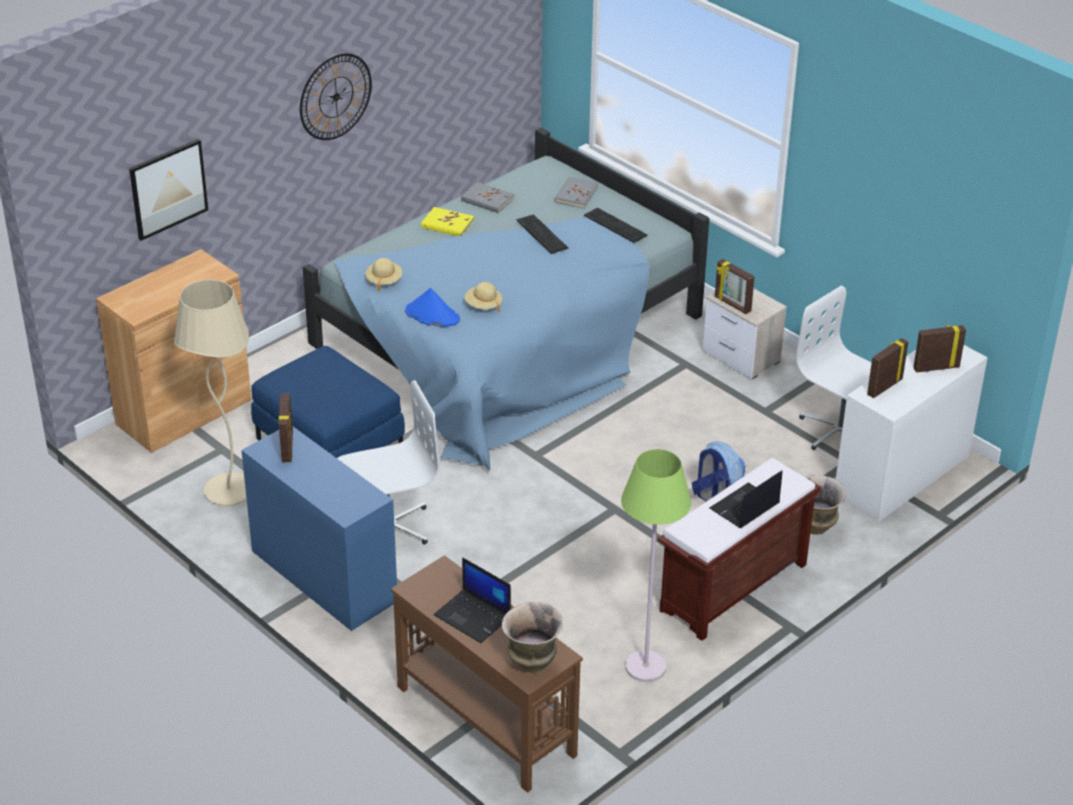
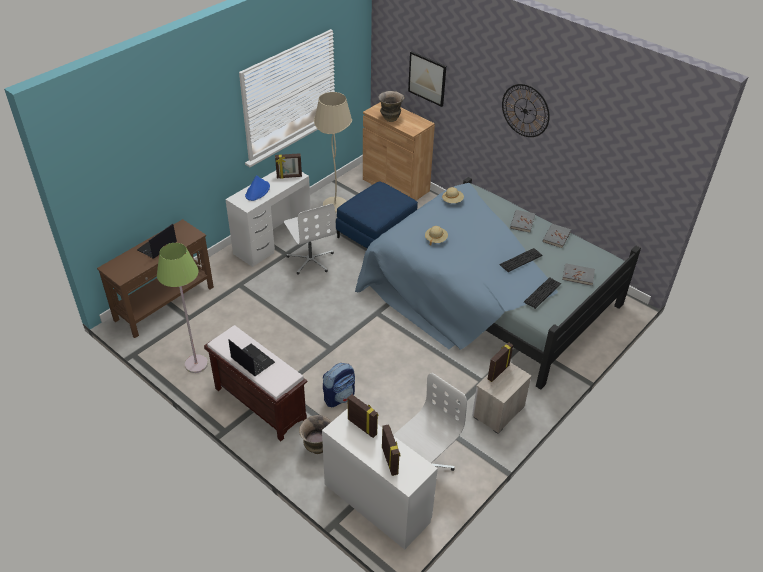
camera: 85 degrees right, 5 degrees up
(323, 576) = (273, 241): blue desk -> white desk
(432, 315) = (421, 220): blue hat -> blue hat (257, 191)
(447, 224) = (522, 222): yellow book -> grey book
(531, 664) = (118, 268): vase -> vase (390, 118)

